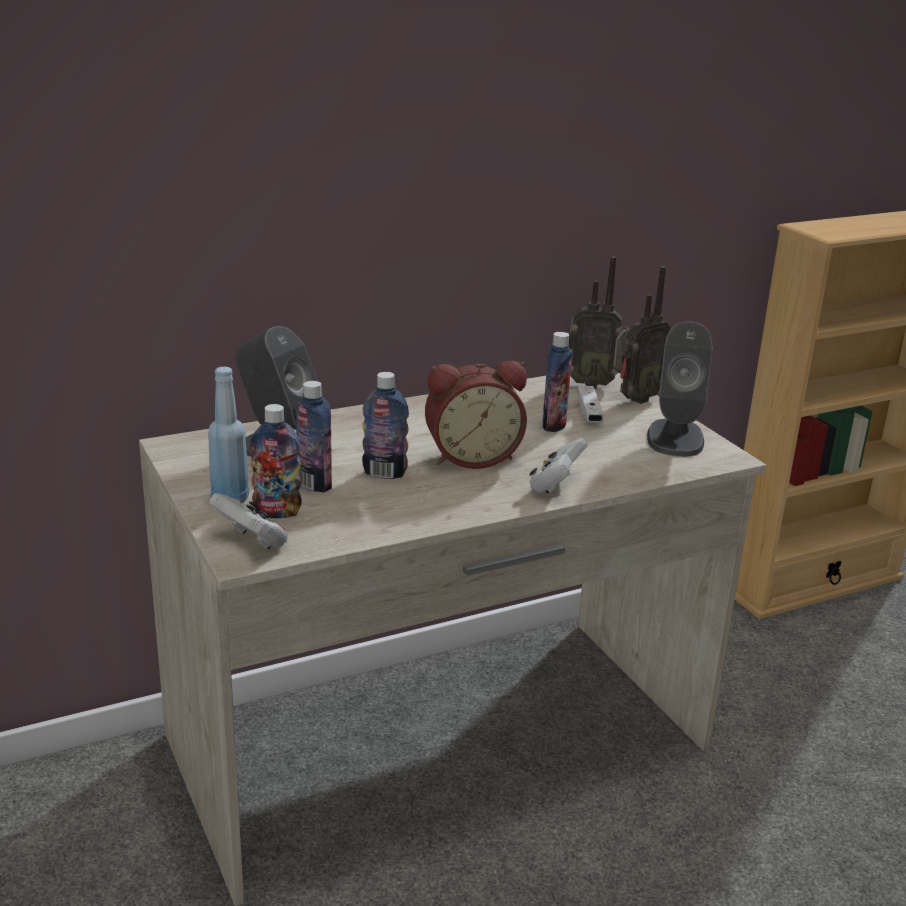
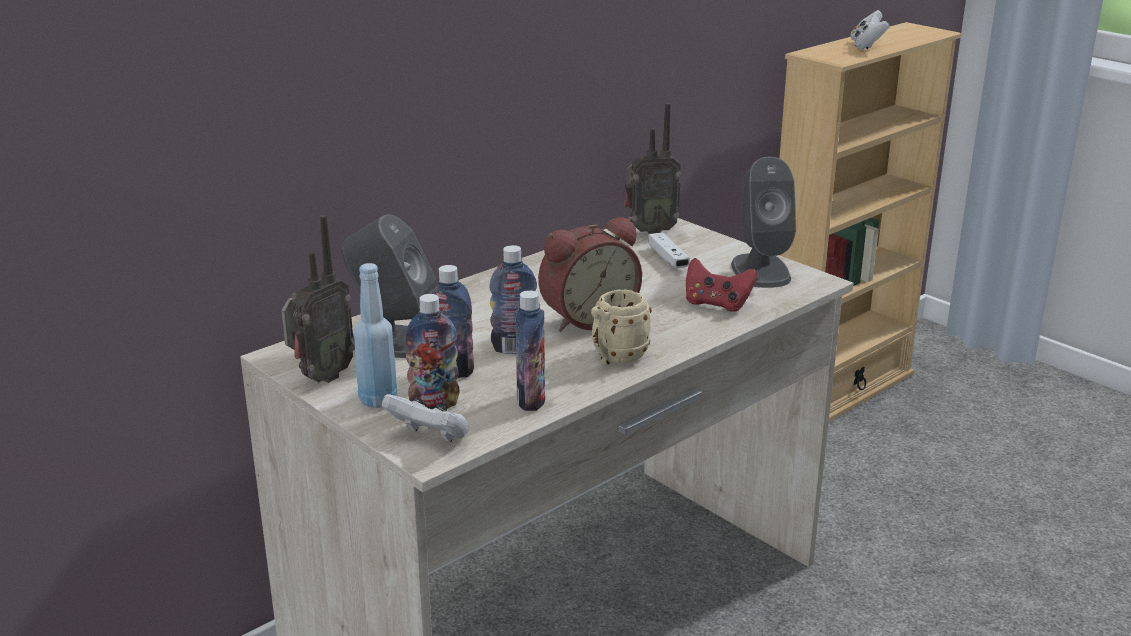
camera: 15 degrees left, 0 degrees up
(474, 498) = (615, 358): none -> beige mug
(554, 425) = (643, 276): bottle -> bottle (531, 400)
(555, 485) = (682, 333): white game controller -> white game controller (867, 46)
(609, 463) = (717, 304): none -> red game controller
(633, 399) = (700, 240): radio -> radio (320, 377)

